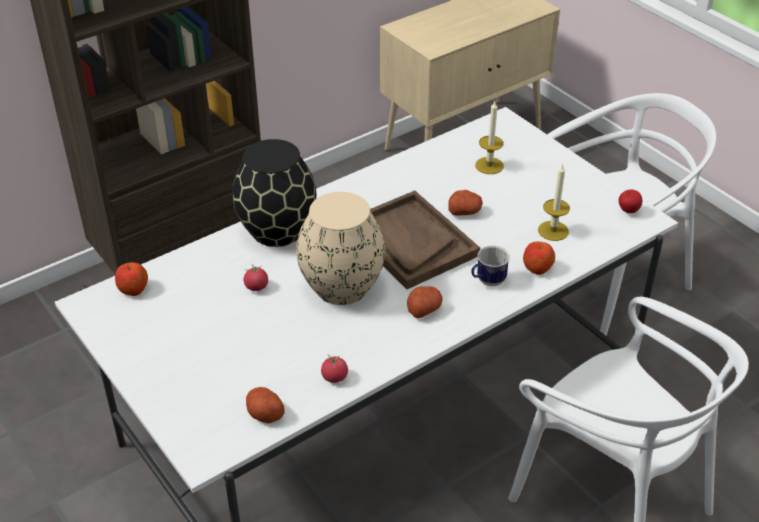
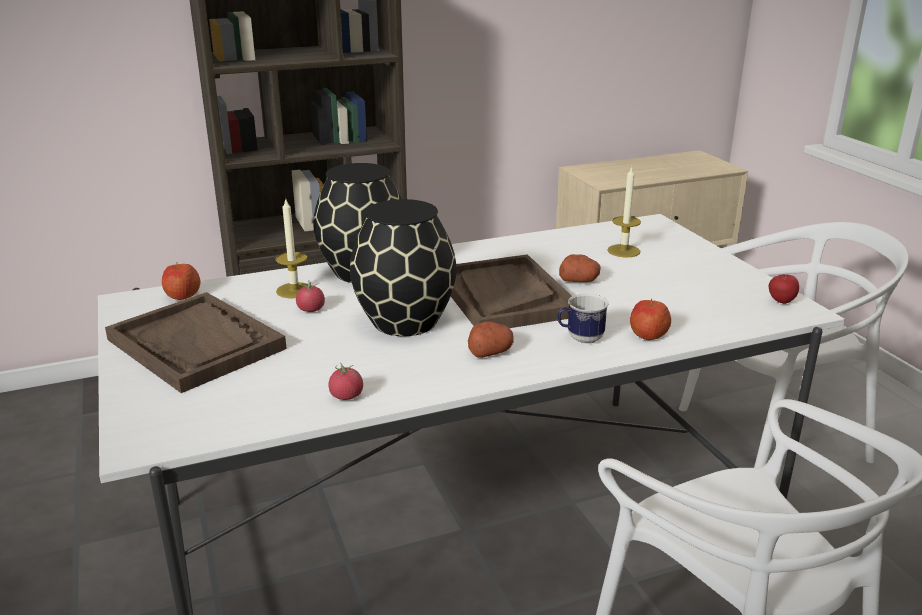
camera: 15 degrees right, 15 degrees down
(182, 345) = (196, 344): none -> brown tray
(264, 413) = (240, 416): potato -> none
(342, 286) = (405, 321): beige vase -> black vase
(553, 231) = (680, 307): candle -> candle (294, 290)

